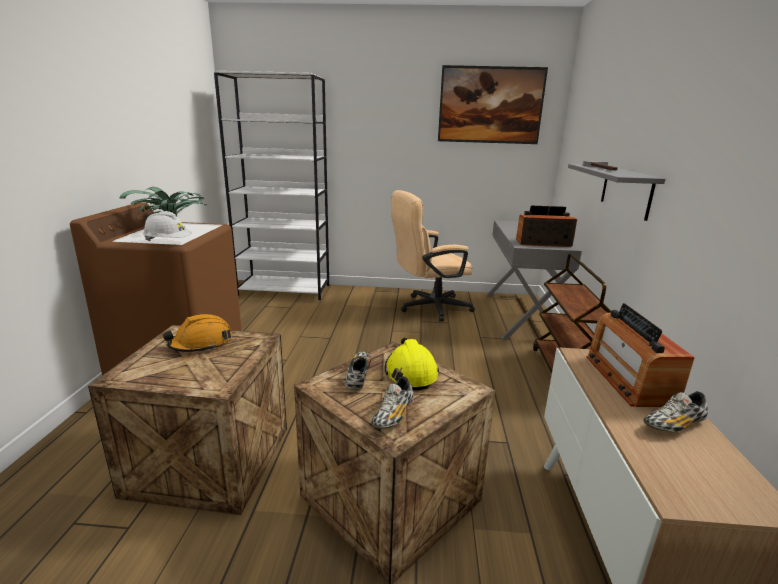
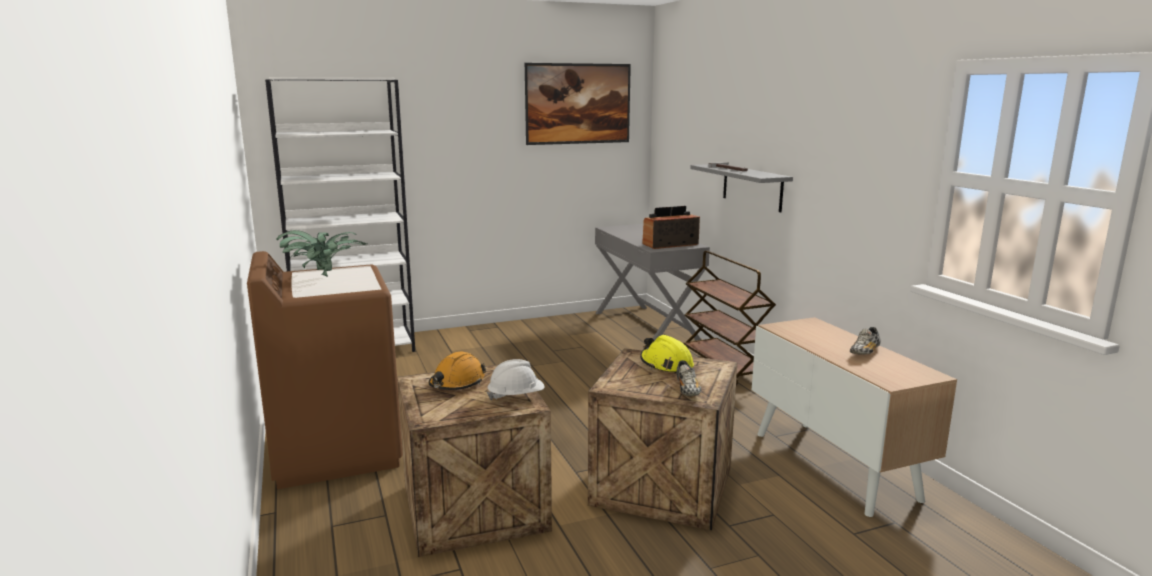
camera: 25 degrees left, 5 degrees down
(168, 242) = (361, 289): white hard hat -> white hard hat (516, 396)
(358, 376) = (630, 375): shoe -> none
(428, 308) = (548, 337): beige office chair -> none
(628, 379) = (819, 334): radio -> none

